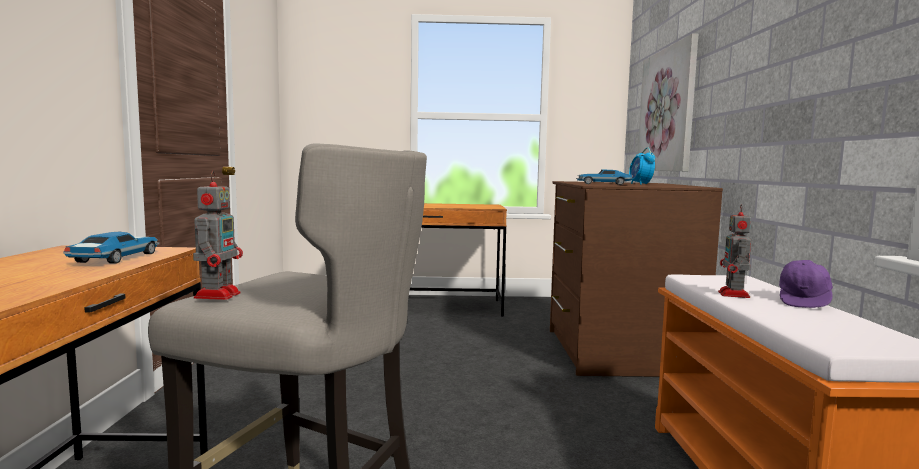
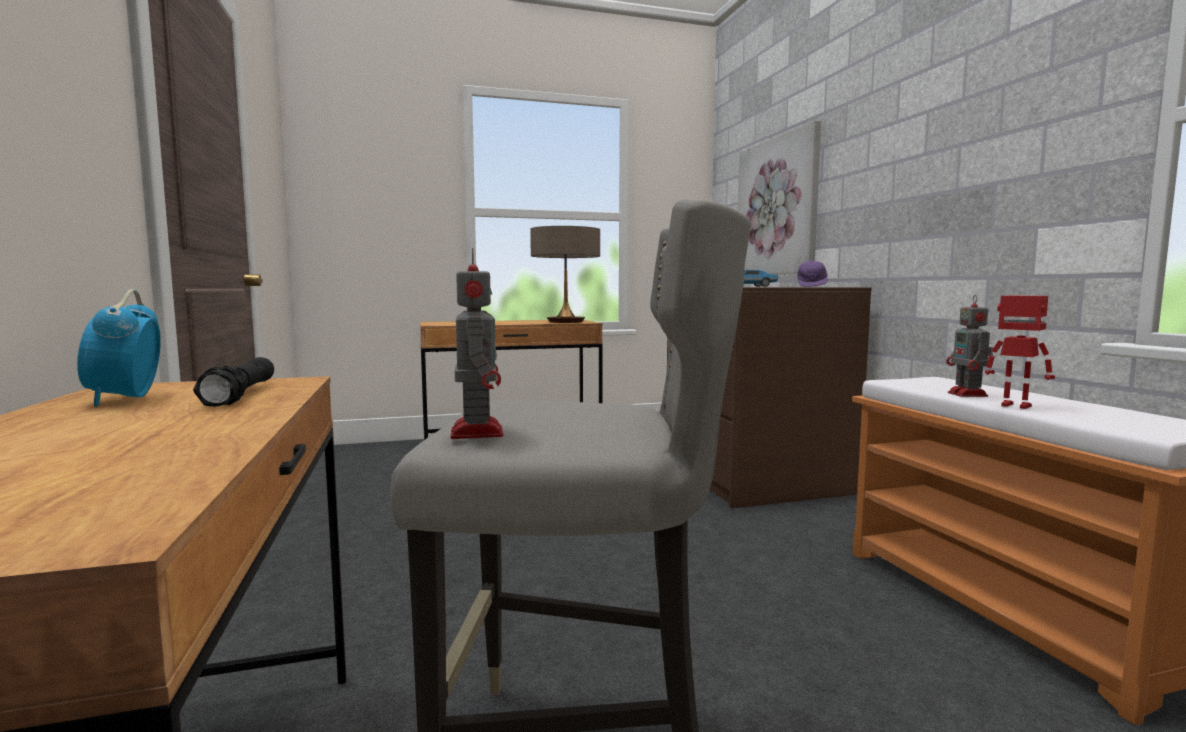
camera: 15 degrees left, 0 degrees up
(117, 258) = (241, 394): toy car -> black flashlight
(479, 206) = (565, 322): none -> table lamp
(640, 184) = (775, 286): alarm clock -> alarm clock (125, 400)
(755, 309) = (1015, 406): none -> toy robot
(804, 301) = (1039, 396): purple cap -> purple cap (812, 286)

